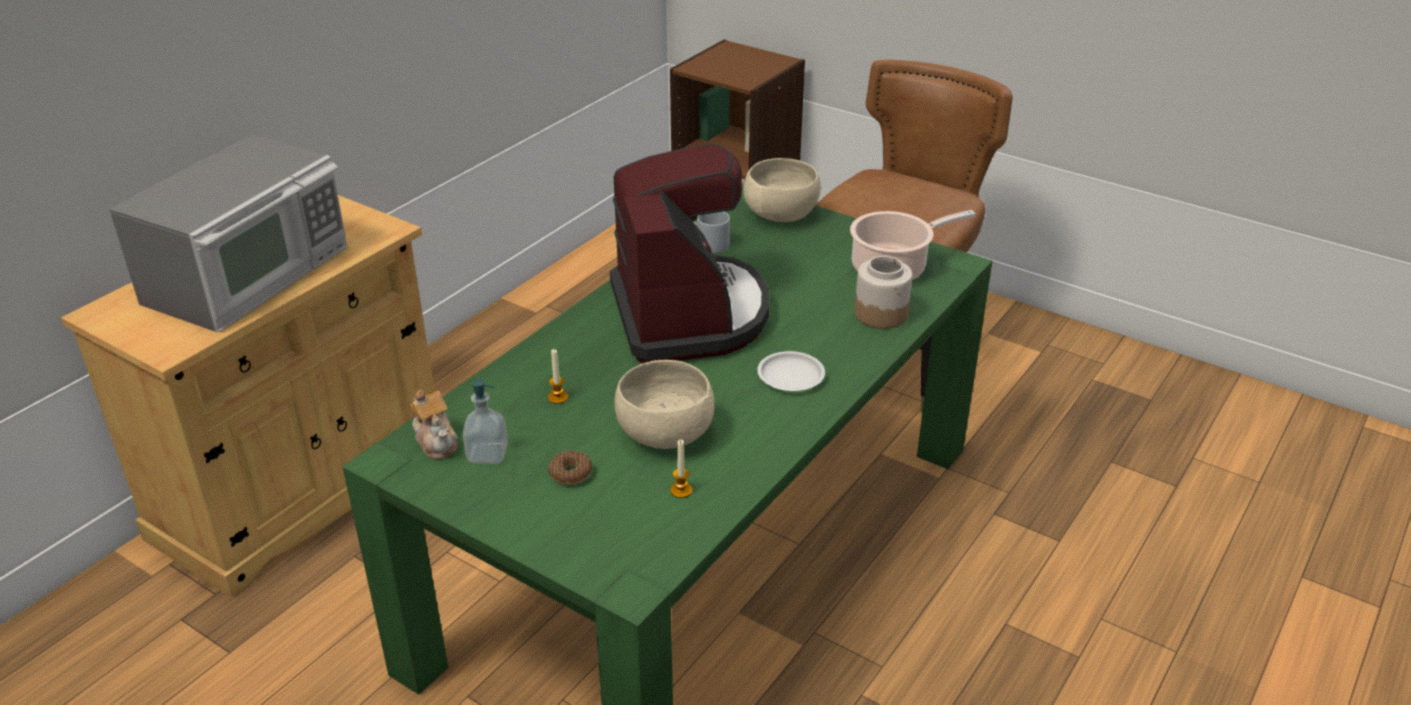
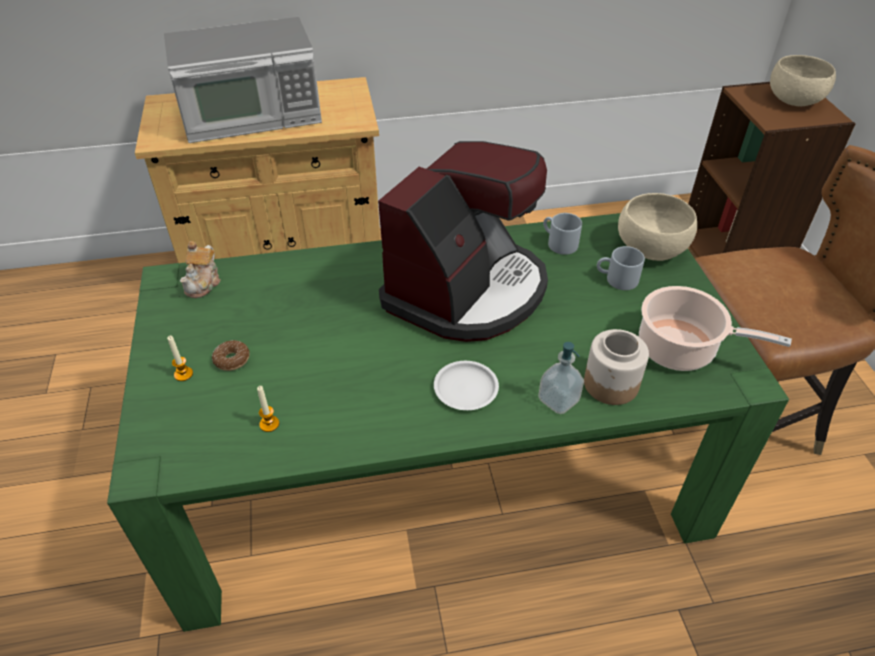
camera: 45 degrees right, 10 degrees up
(487, 454) = (213, 311): soap dispenser -> soap dispenser (558, 400)
(558, 397) = (302, 299): candle -> candle (183, 374)
(665, 433) = (323, 372): beige bowl -> beige bowl (794, 100)
(787, 248) = (616, 279): none -> grey mug

